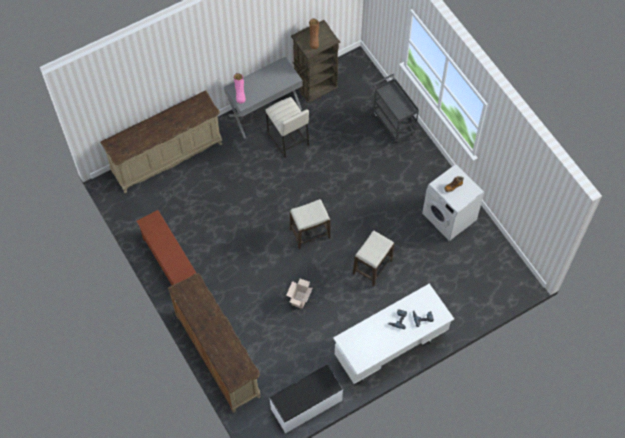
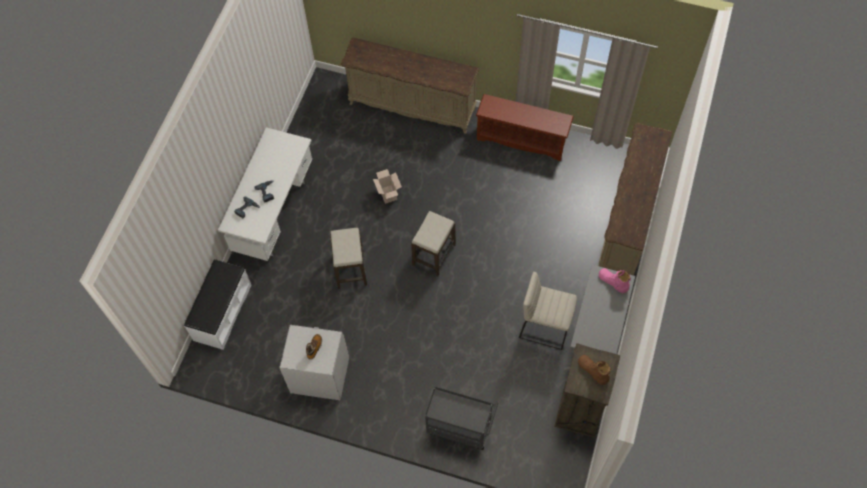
camera: 140 degrees right, 0 degrees up
(306, 405) = (307, 124): white bench -> white bench (222, 312)

